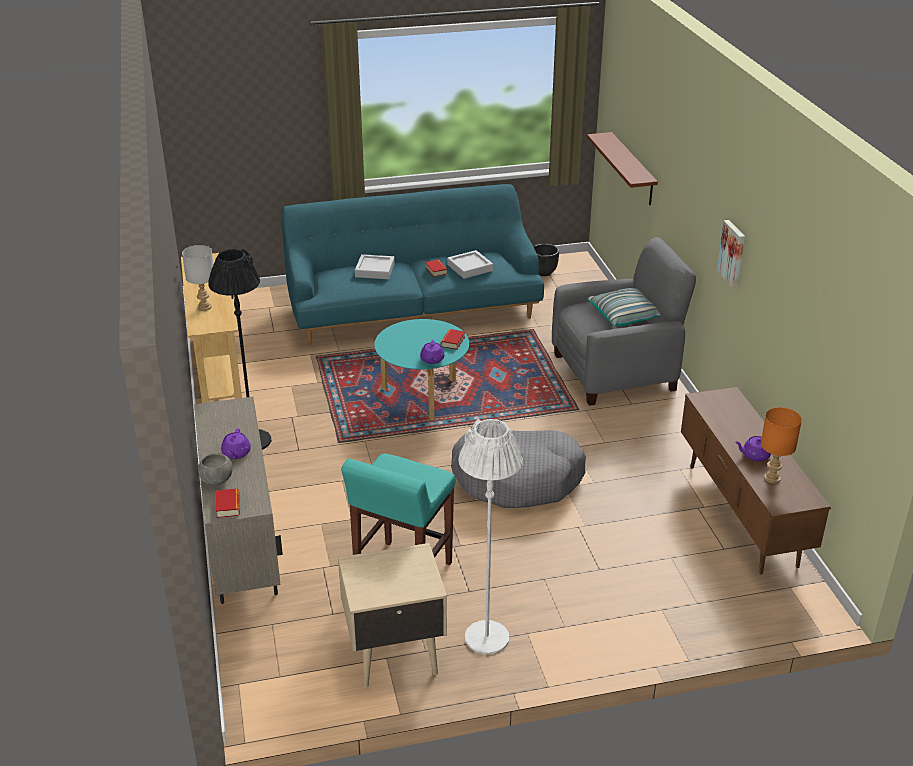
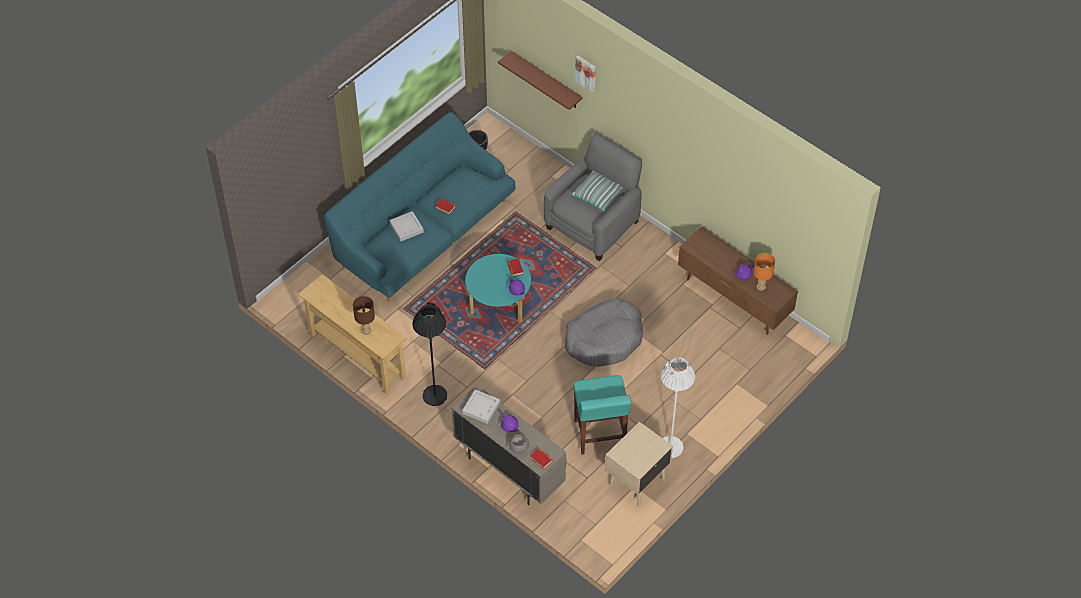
camera: 35 degrees left, 20 degrees up
(204, 307) = (365, 330): grey table lamp -> brown table lamp
(470, 268) = (464, 194): grey tray -> grey tray (481, 408)
(733, 253) = (679, 156): picture -> picture (586, 73)

